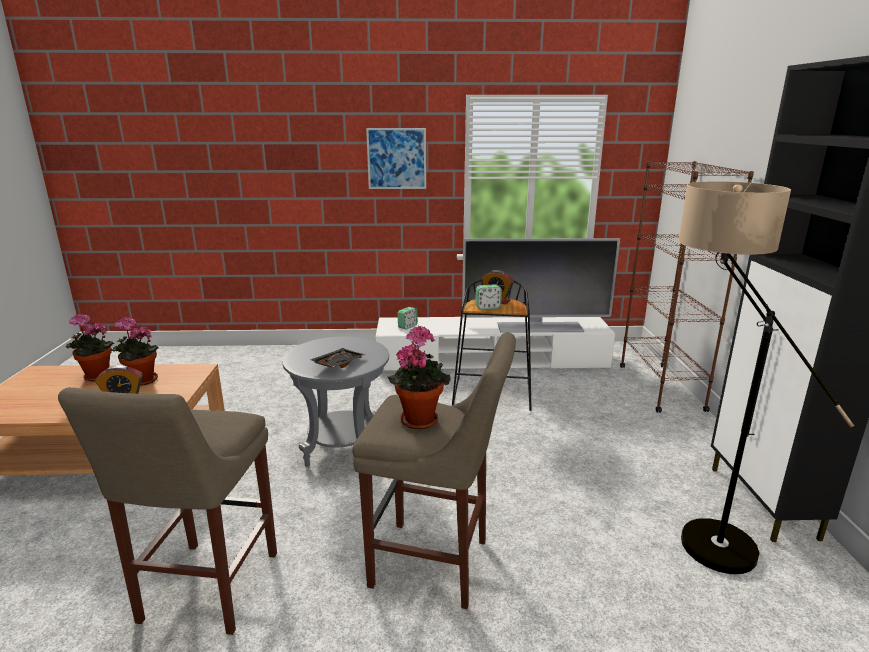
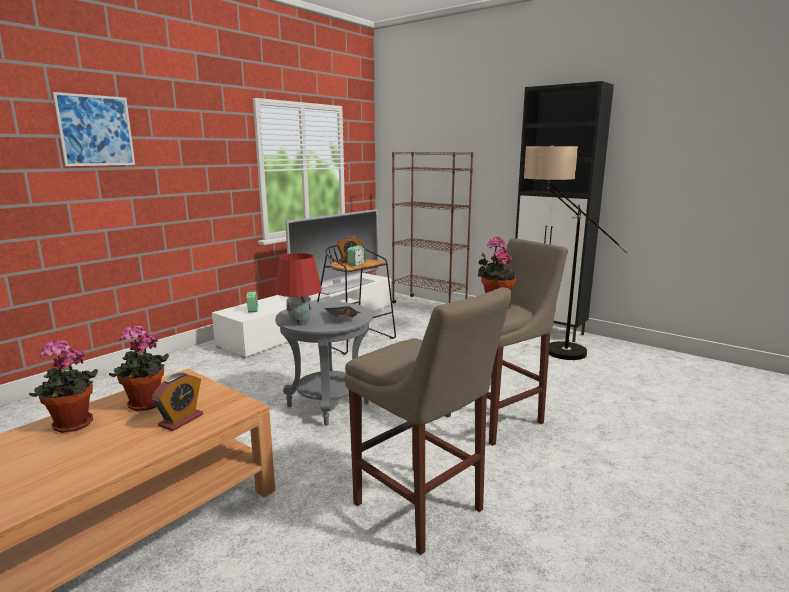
camera: 50 degrees left, 5 degrees down
(300, 356) = (300, 323): none -> red table lamp
(396, 159) = (203, 154): picture -> picture (96, 130)

